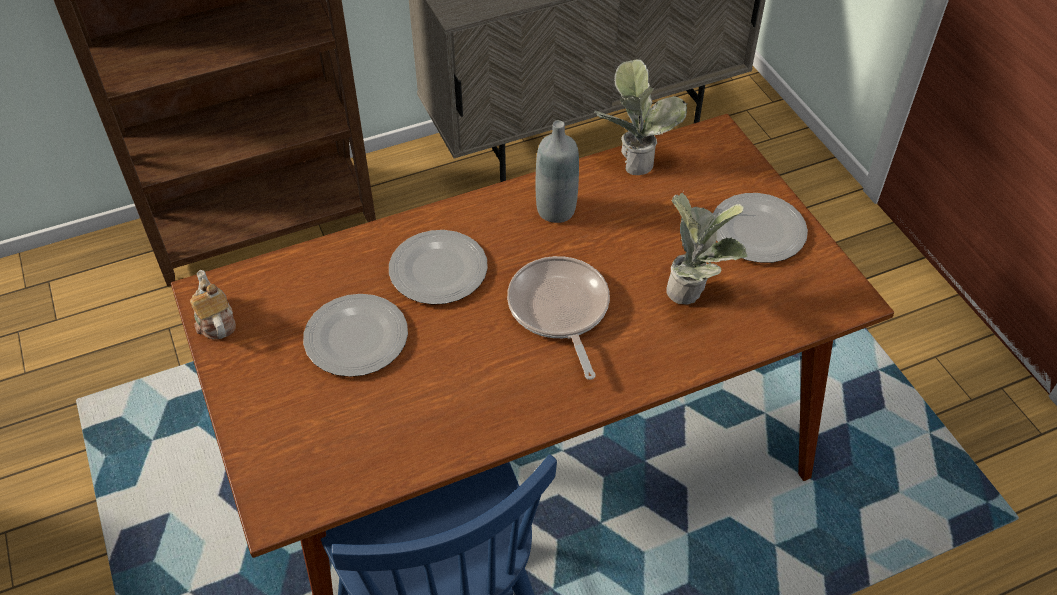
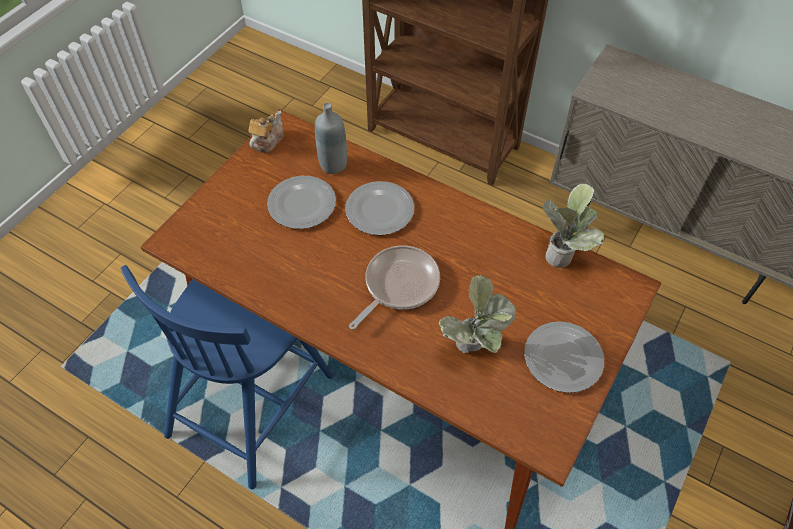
camera: 55 degrees right, 5 degrees up
(556, 210) = (477, 238): grey bottle -> grey bottle (333, 164)

